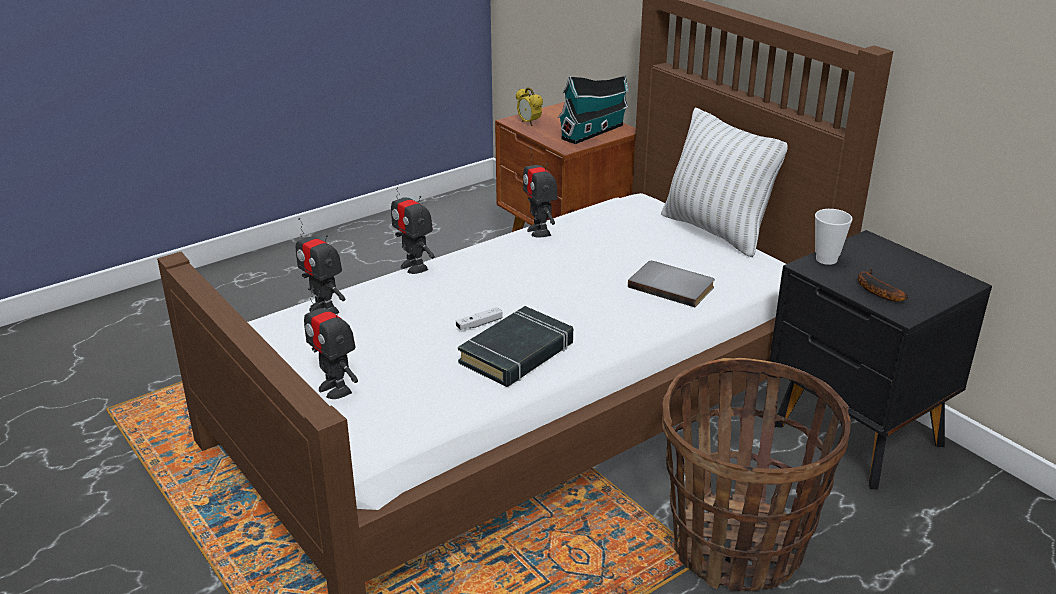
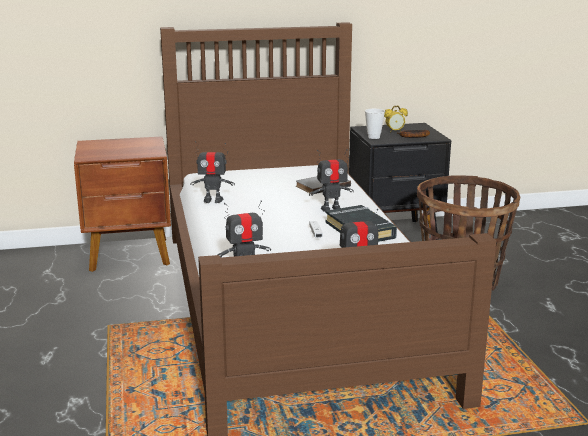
camera: 65 degrees left, 10 degrees down
(414, 267) = (215, 239): toy robot -> toy robot (331, 209)
(529, 123) = (98, 155): alarm clock -> alarm clock (394, 131)
(594, 131) = (142, 144): toy house -> none
(716, 231) = (267, 167): white pillow -> none

